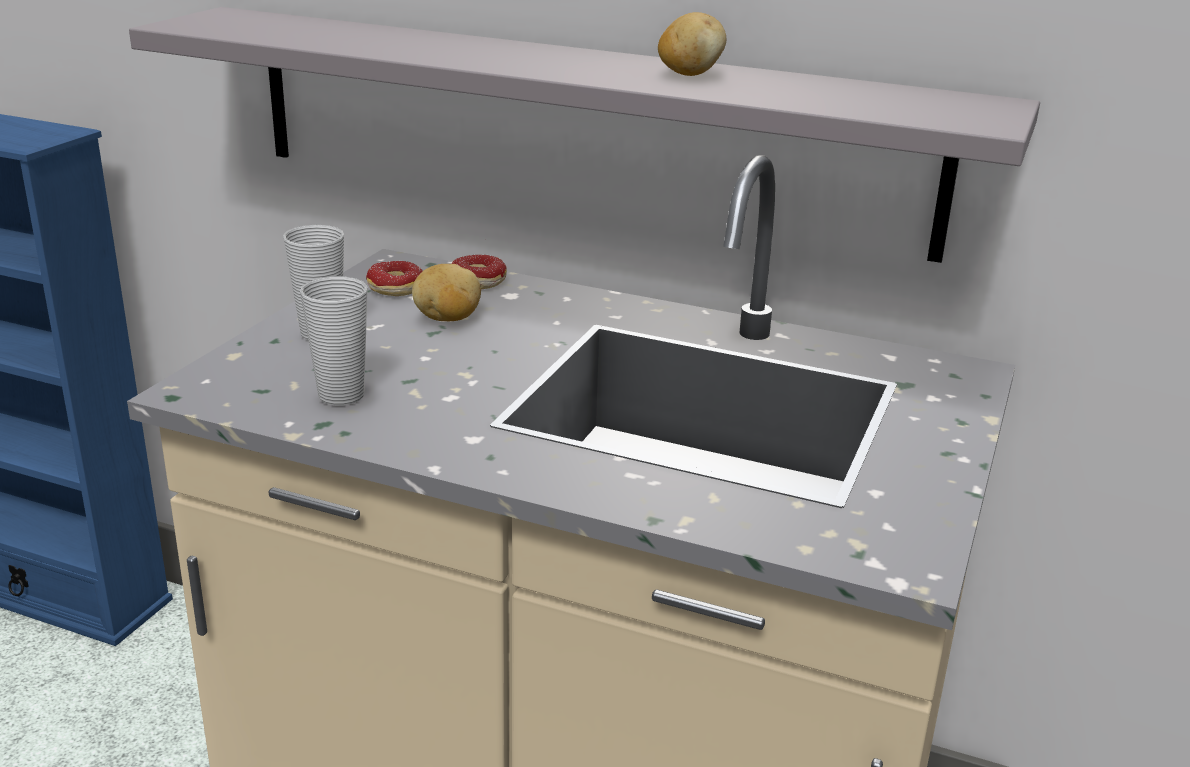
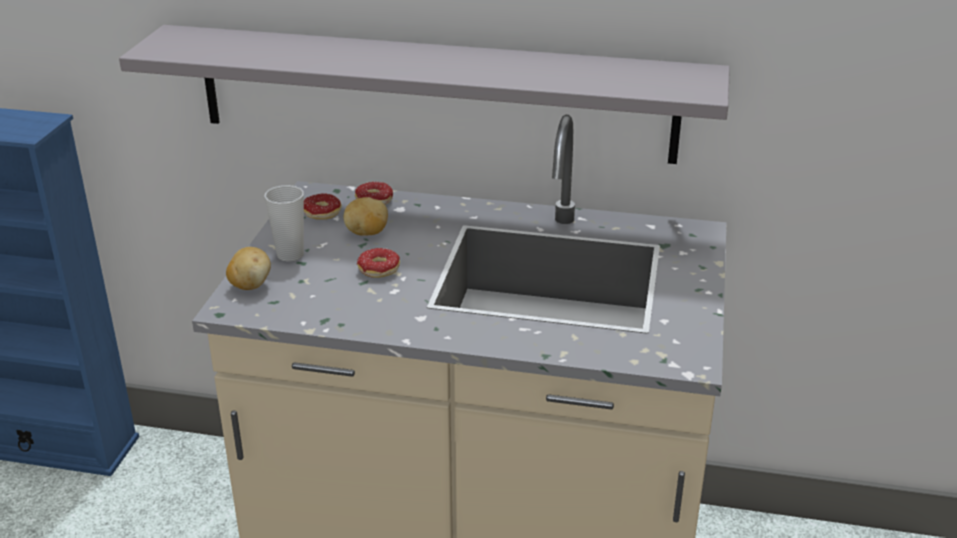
camera: 10 degrees left, 5 degrees up
(341, 396) = (326, 299): cup -> none
(438, 372) = (379, 274): none -> donut
(689, 75) = (514, 66): potato -> potato (250, 285)

